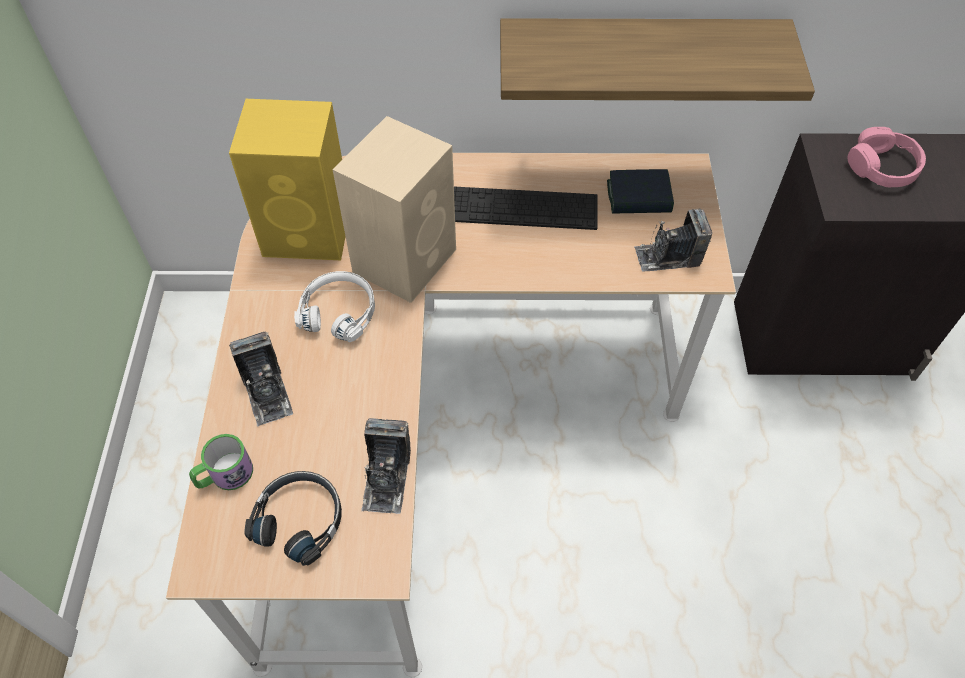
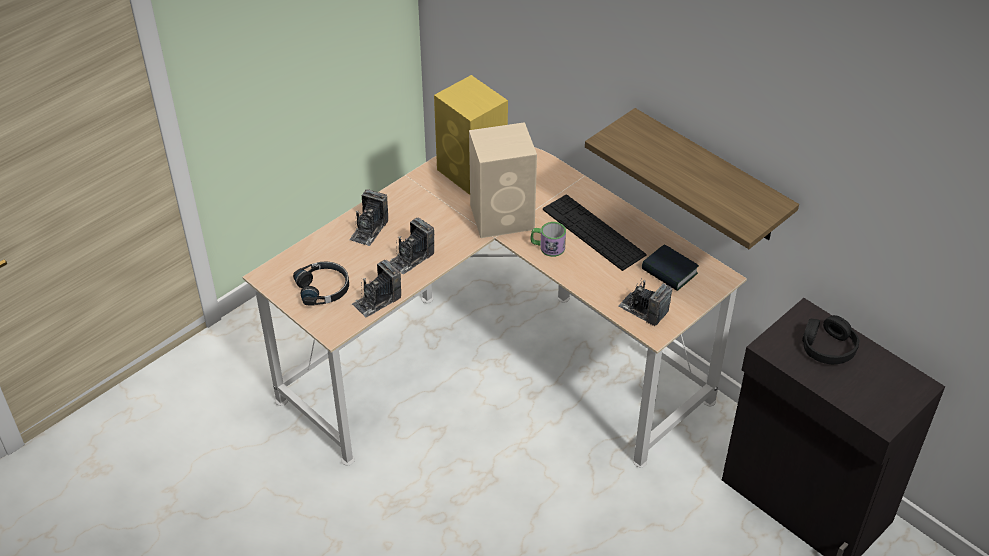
camera: 45 degrees right, 10 degrees down
(224, 475) = (314, 249): mug -> mug (547, 247)
(339, 311) = (442, 218): white headphones -> none
(362, 389) = (411, 258): none -> camera
(882, 167) = (827, 347): pink headphones -> black headphones

